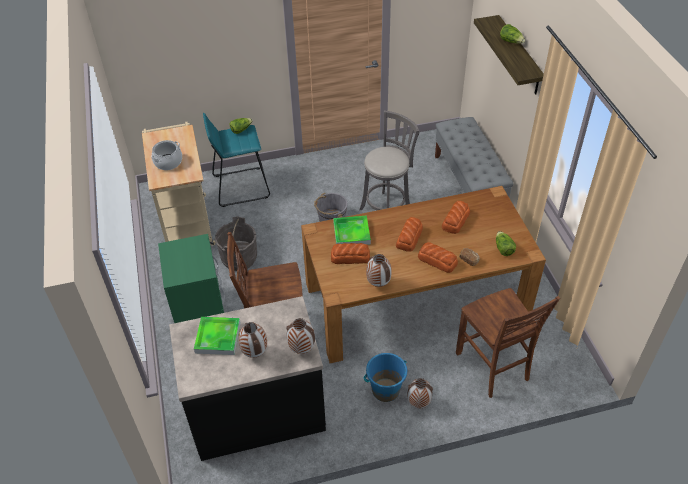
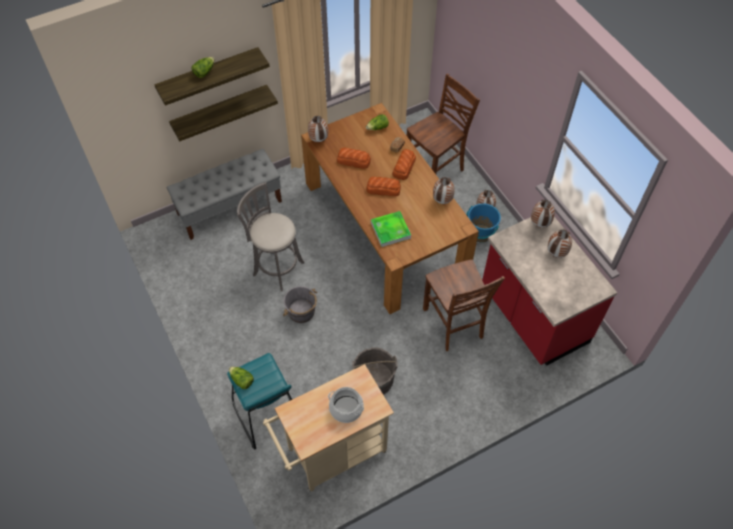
camera: 105 degrees left, 10 degrees up
(200, 312) = (450, 394): green nightstand -> none
(218, 337) = (553, 283): tray -> none
(257, 411) = (532, 316): black counter -> red counter
(350, 257) = (419, 226): bread -> none
(491, 197) = (318, 140): none -> vase
(512, 102) = (220, 111): none -> shelf

